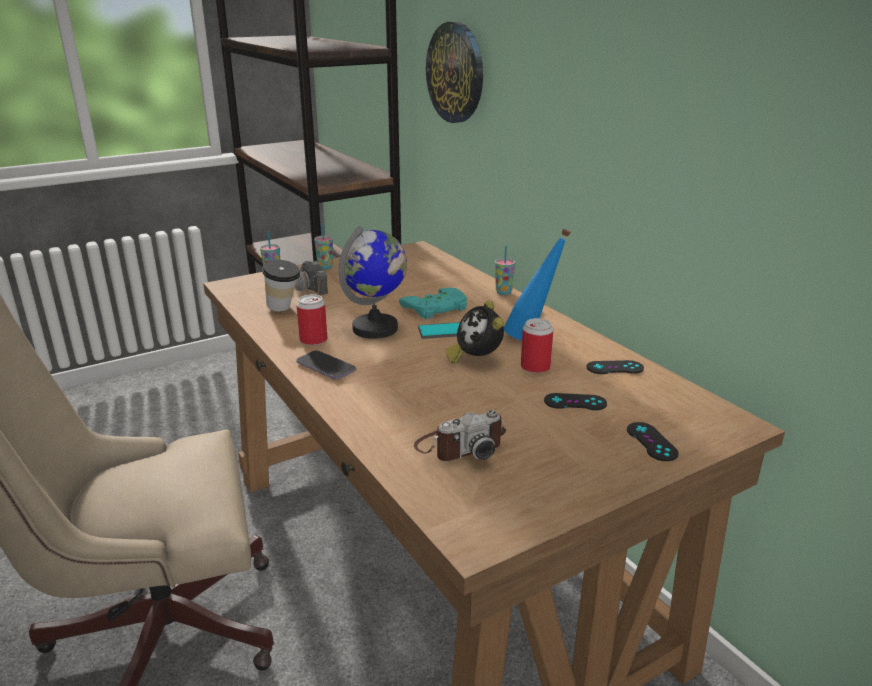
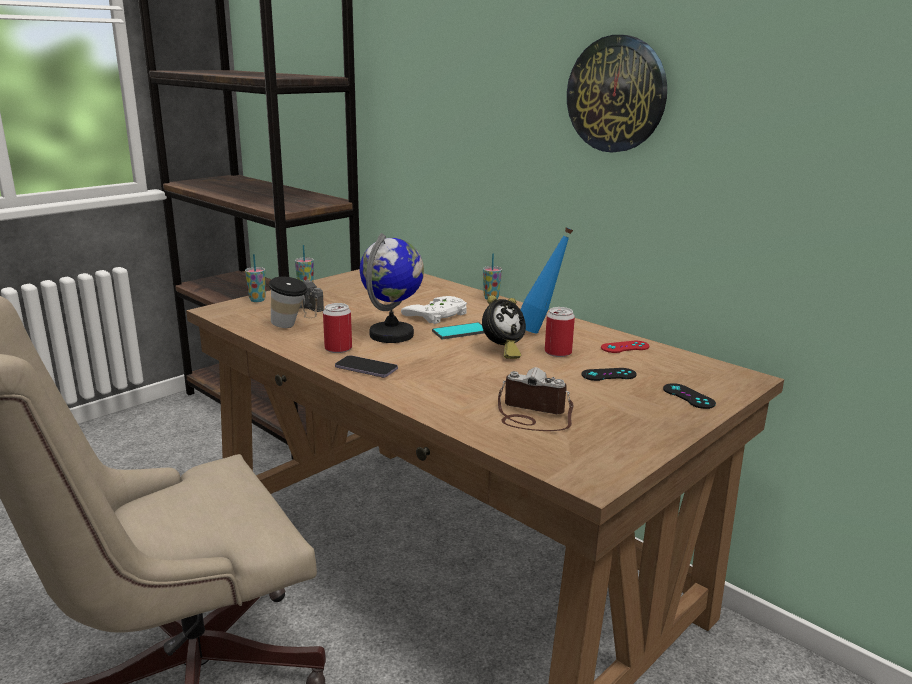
camera: 15 degrees left, 5 degrees down
(436, 308) = (438, 315): turquoise game controller -> white game controller
(456, 73) = (422, 99): wall clock -> wall clock (617, 94)
(460, 446) = (532, 416): camera -> camera turned 120 degrees counterclockwise
(476, 359) = (502, 351): alarm clock -> alarm clock turned 90 degrees counterclockwise
(615, 368) = (625, 347): black game controller -> red game controller

